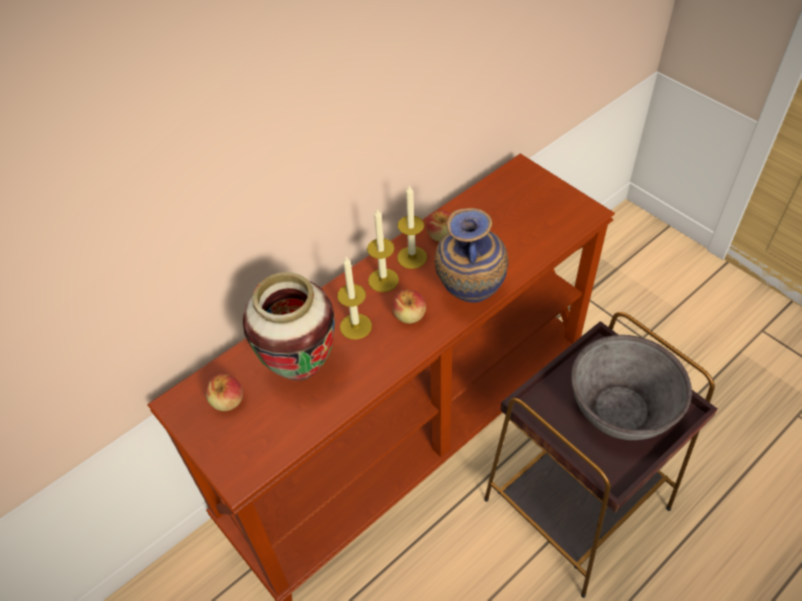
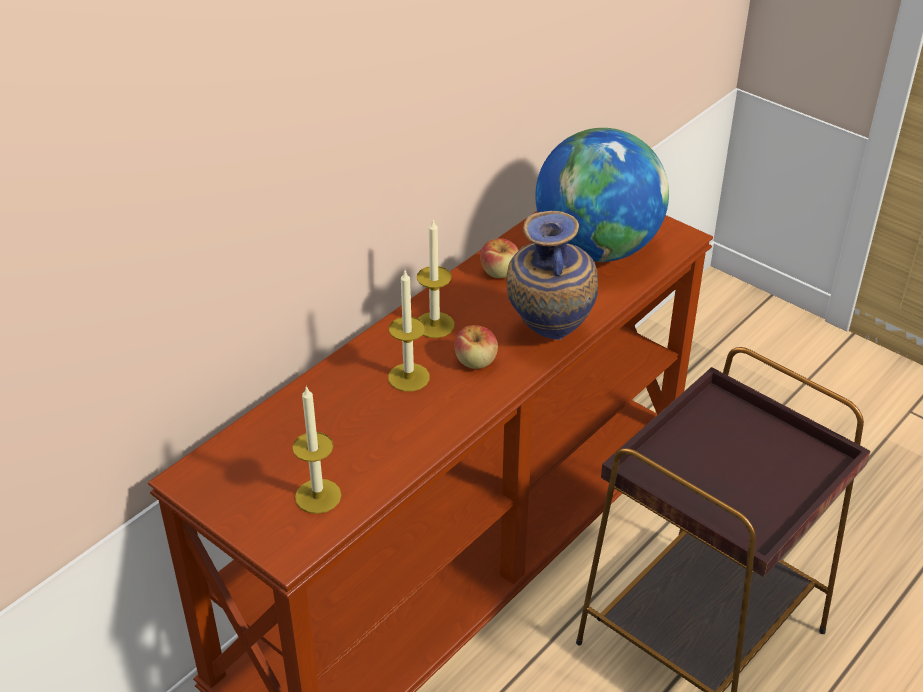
camera: 10 degrees left, 10 degrees down
(227, 401) = (256, 470): apple -> none
(301, 369) = (347, 428): vase -> none
(412, 257) = (467, 298): candle -> candle (318, 496)
(520, 219) = (597, 249): none -> globe
(620, 409) = (752, 463): grey bowl -> none

